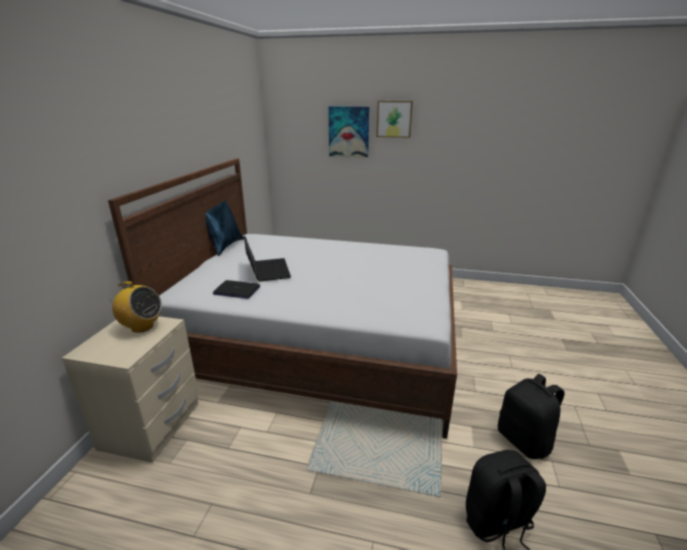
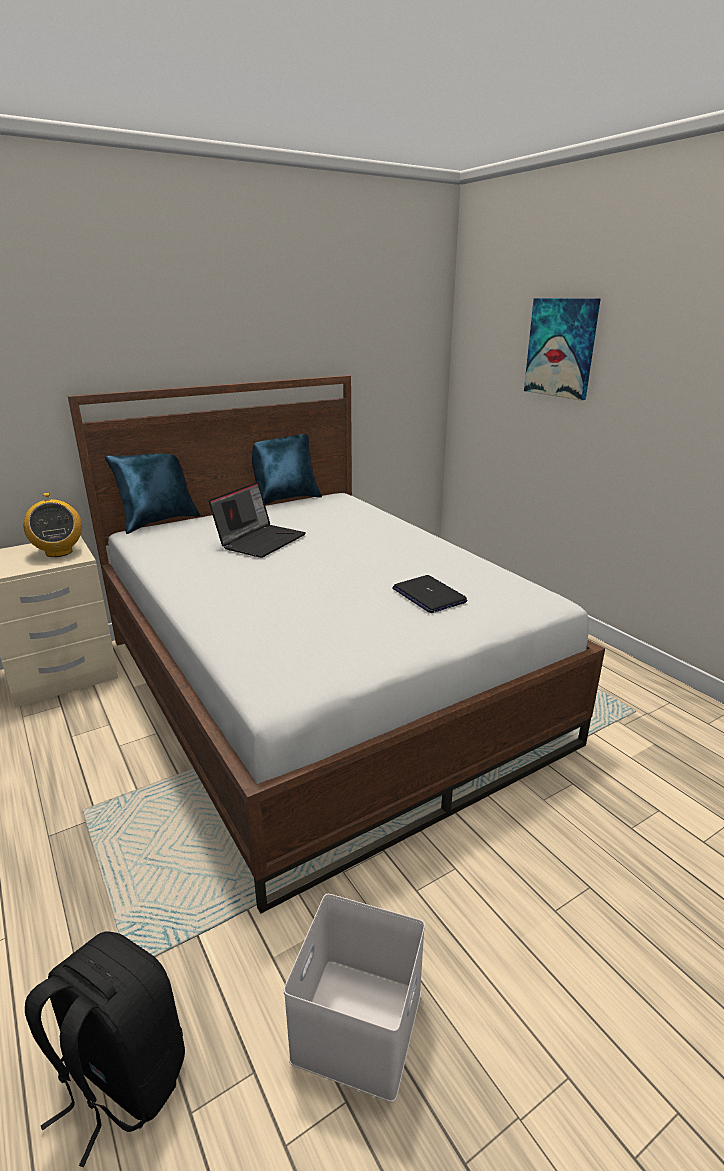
camera: 45 degrees right, 0 degrees up
(172, 283) = (159, 522): none -> blue pillow
(236, 290) = (186, 550): laptop -> laptop (428, 595)
(394, 119) = (641, 325): picture -> none
(524, 441) = (359, 1028): black backpack -> white storage box

